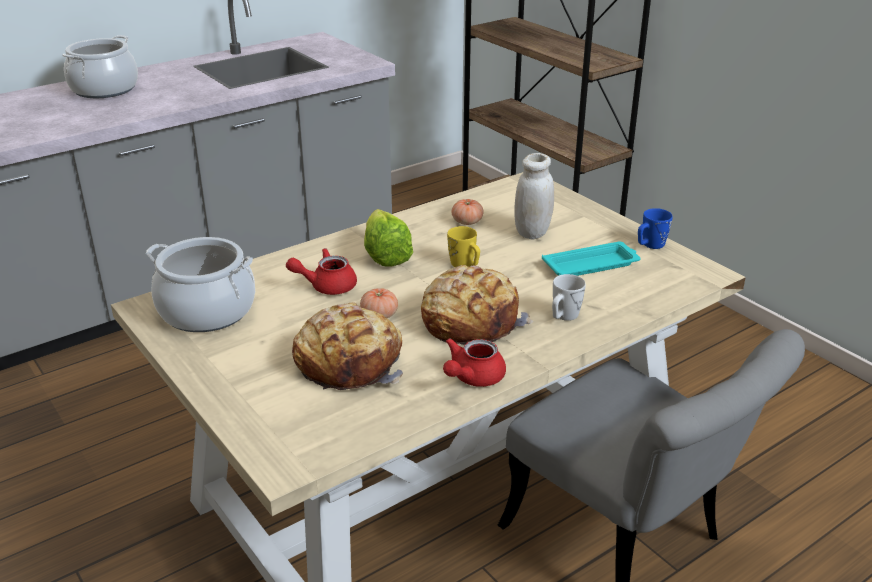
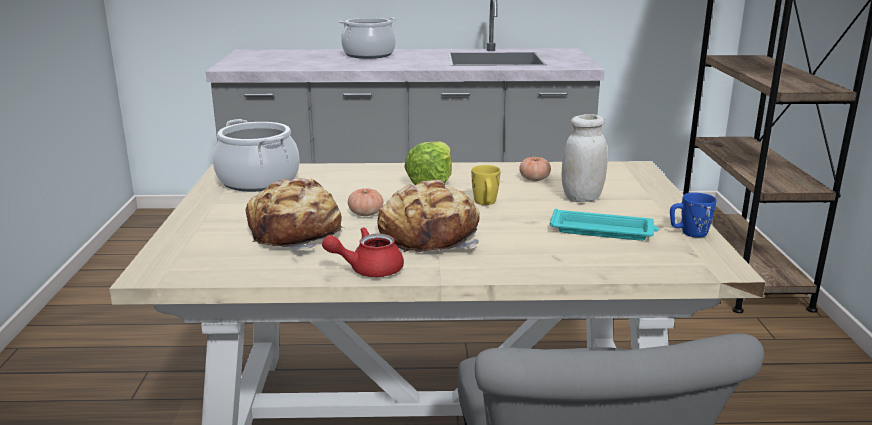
camera: 35 degrees right, 10 degrees down
(326, 286) = (358, 188): red teapot -> none
(563, 317) = (515, 256): white mug -> none

